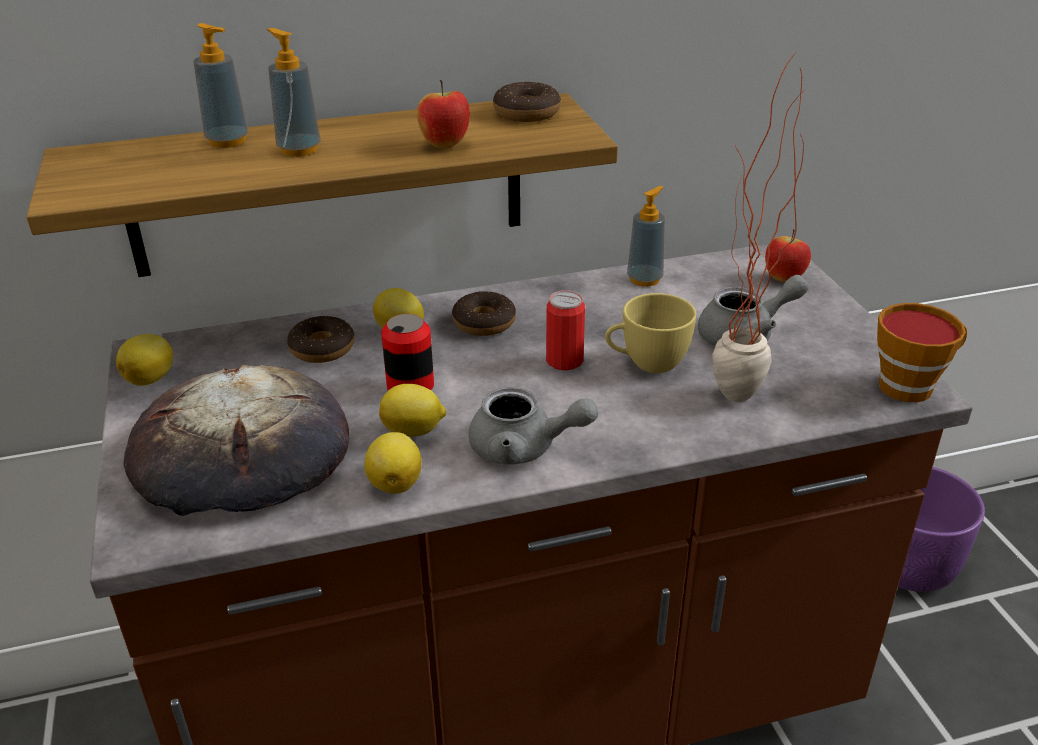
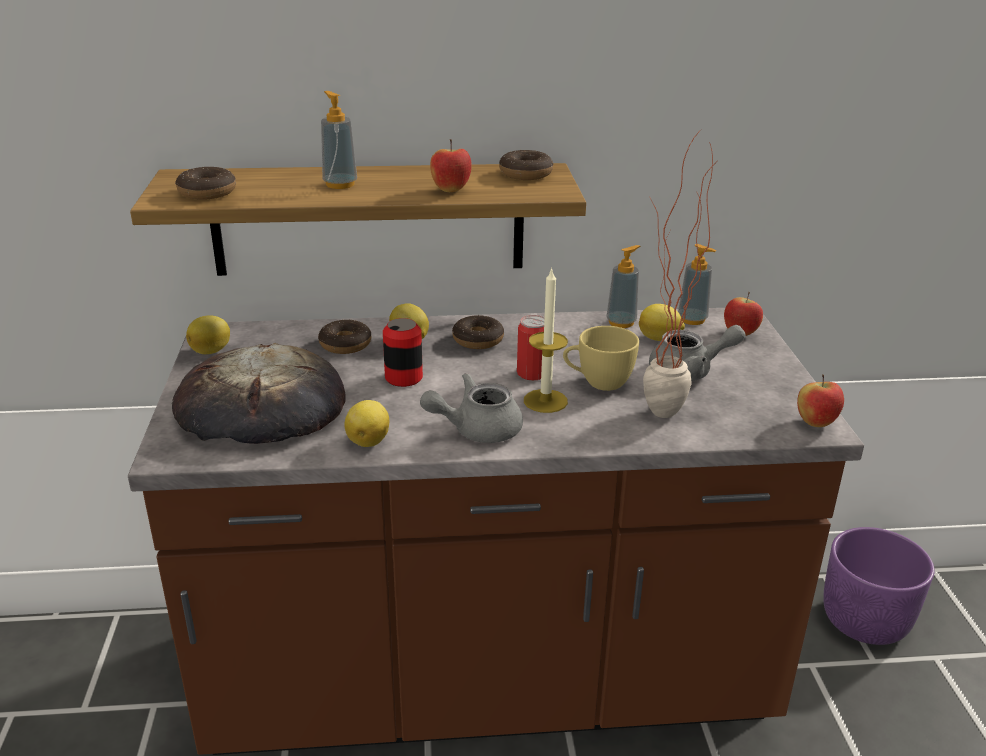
camera: 10 degrees right, 5 degrees down
(125, 178) = (207, 192): none -> donut
(227, 141) = (290, 175): soap dispenser -> soap dispenser (692, 319)
(414, 431) = (395, 408): lemon -> lemon (659, 339)
(524, 448) = (476, 430): grey teapot -> grey teapot turned 135 degrees clockwise
(593, 397) = (545, 401): none -> candle
(911, 385) = (816, 423): cup -> apple

